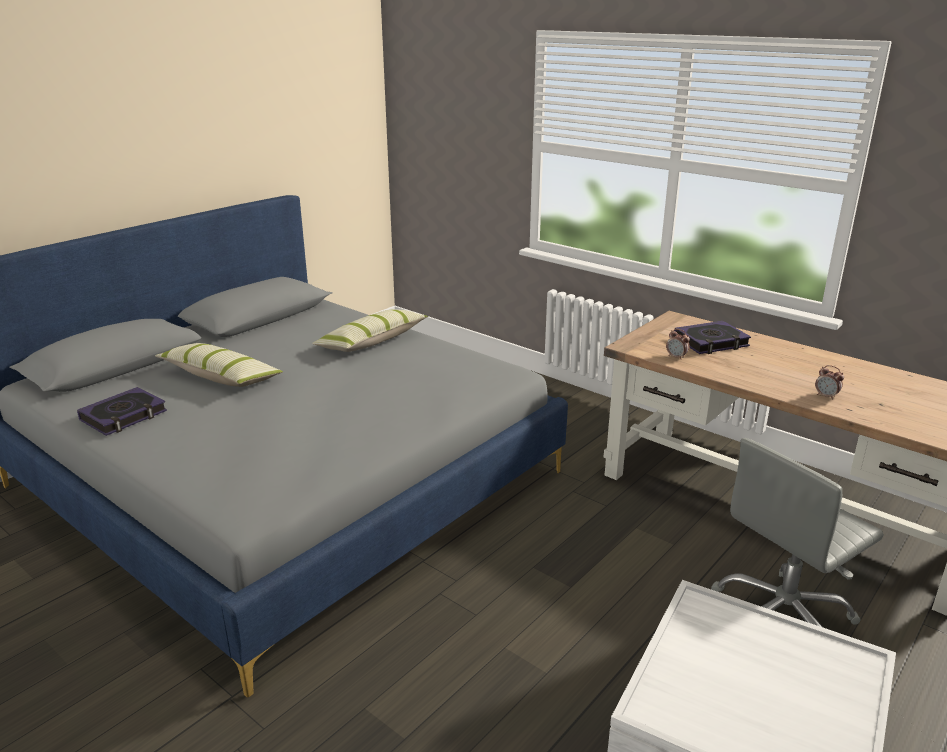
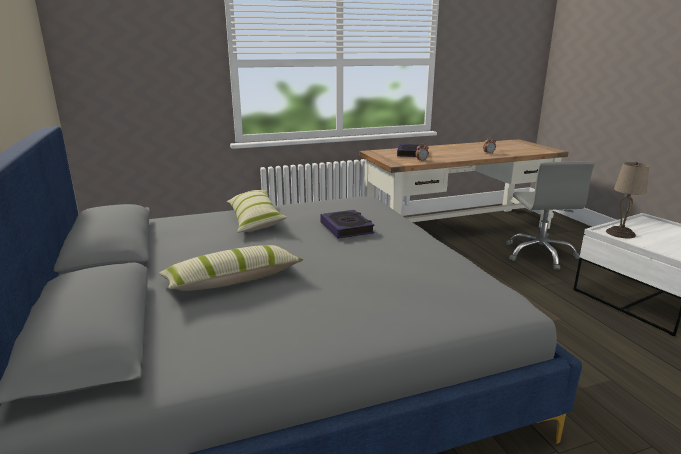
camera: 60 degrees left, 5 degrees down
(124, 416) = (259, 340): book -> book (346, 228)
(715, 626) = (621, 233): none -> beige table lamp

